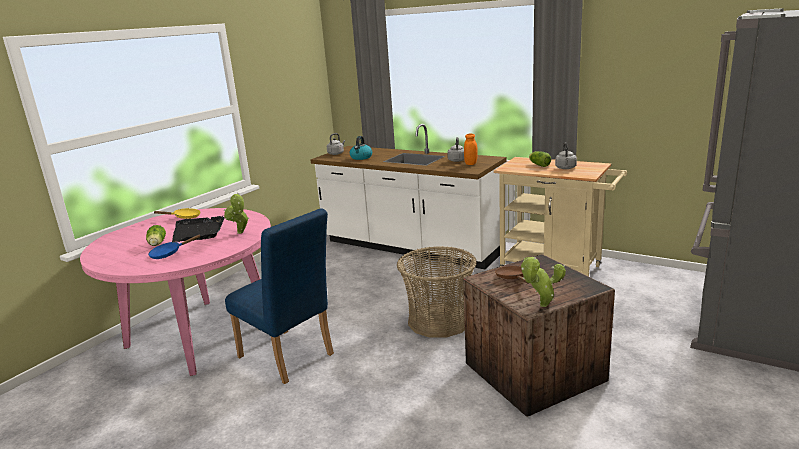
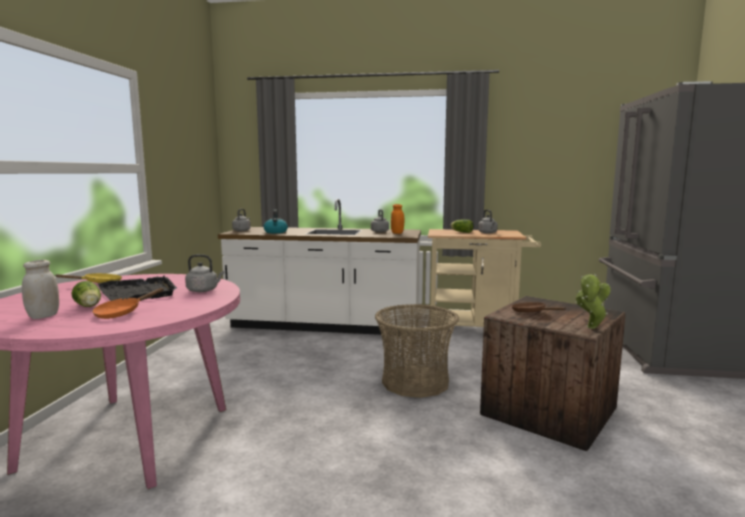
camera: 25 degrees left, 10 degrees down
(125, 252) = (43, 316): none -> white jar
(169, 253) = (122, 313): blue frying pan -> orange frying pan
(241, 233) = (204, 290): potted plant -> grey kettle
(289, 358) = (278, 443): blue chair -> none

